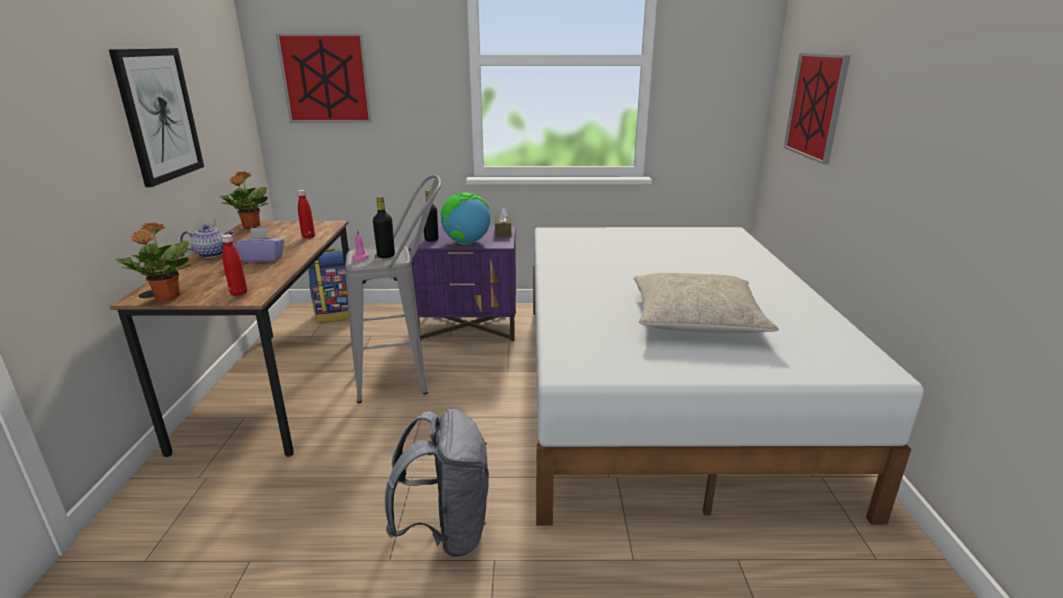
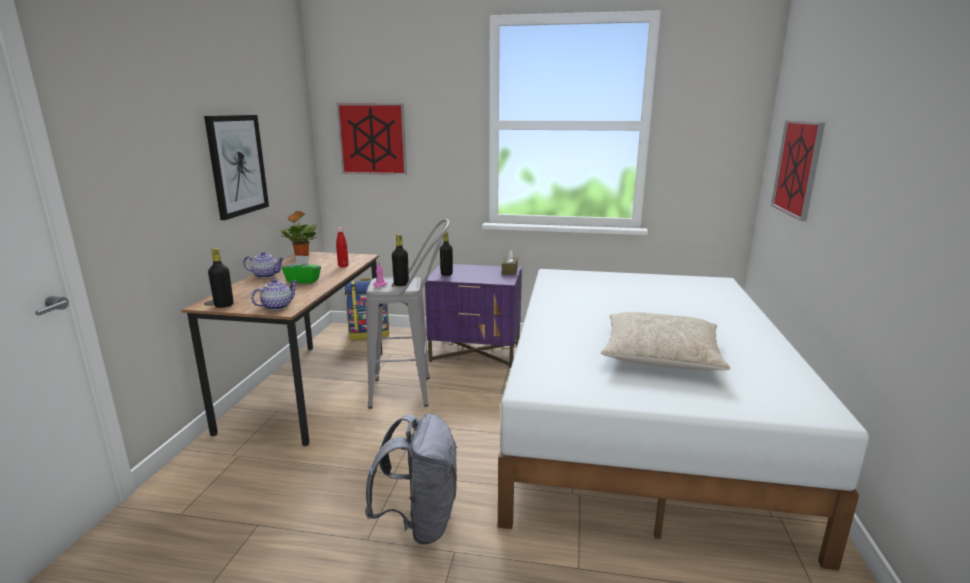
camera: 10 degrees right, 5 degrees down
(167, 296) = (224, 305): potted plant -> black bottle
(239, 293) = (277, 306): red bottle -> teapot
(263, 258) = (303, 281): purple tissue box -> green tissue box
(466, 243) = (475, 278): globe -> none

